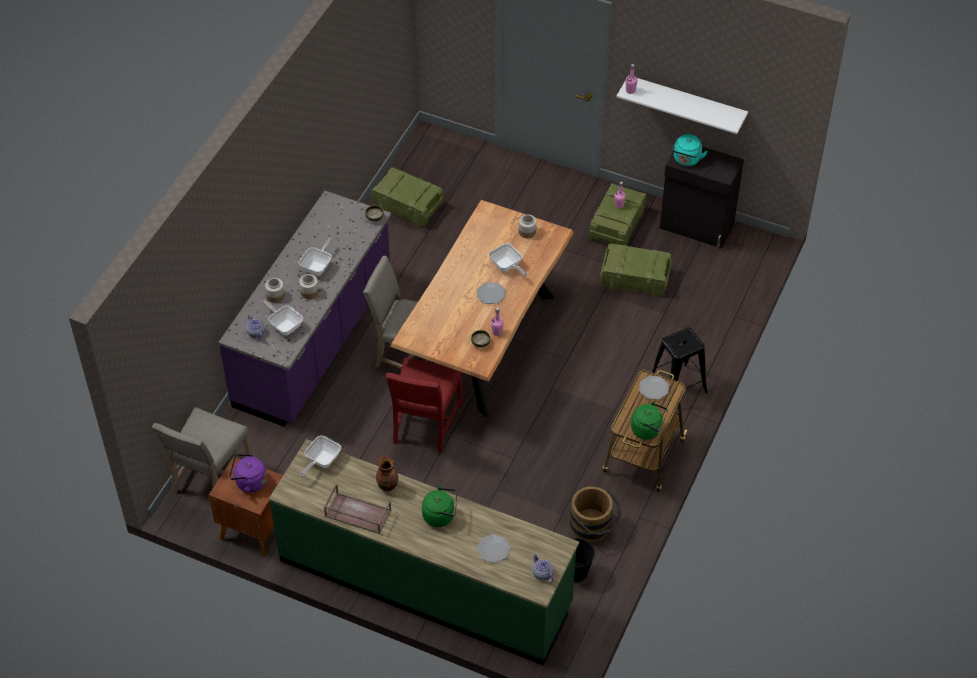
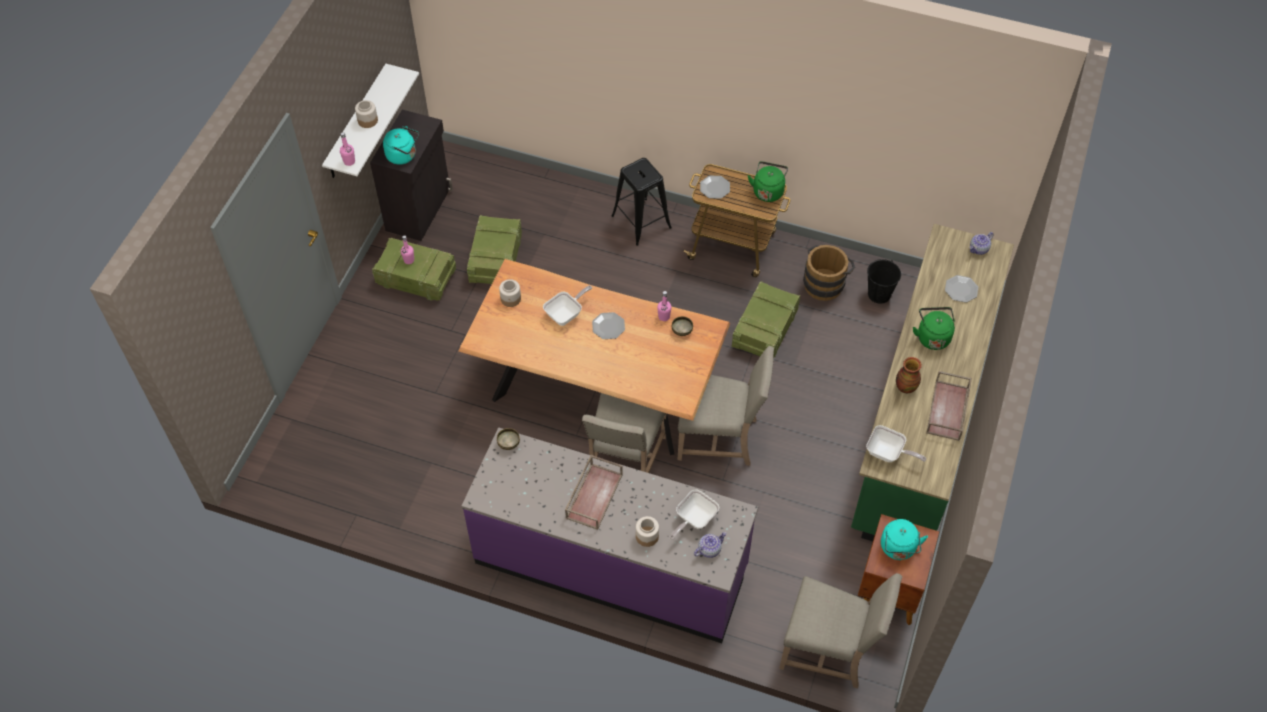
camera: 95 degrees left, 5 degrees up
(249, 482) = (898, 549): purple kettle -> turquoise kettle
(309, 292) = (637, 499): jar -> jar (368, 120)
(318, 266) = (593, 495): frying pan -> brown tray
(407, 205) = (383, 489): crate -> crate (764, 331)
(425, 425) = (720, 437): red chair -> beige chair

